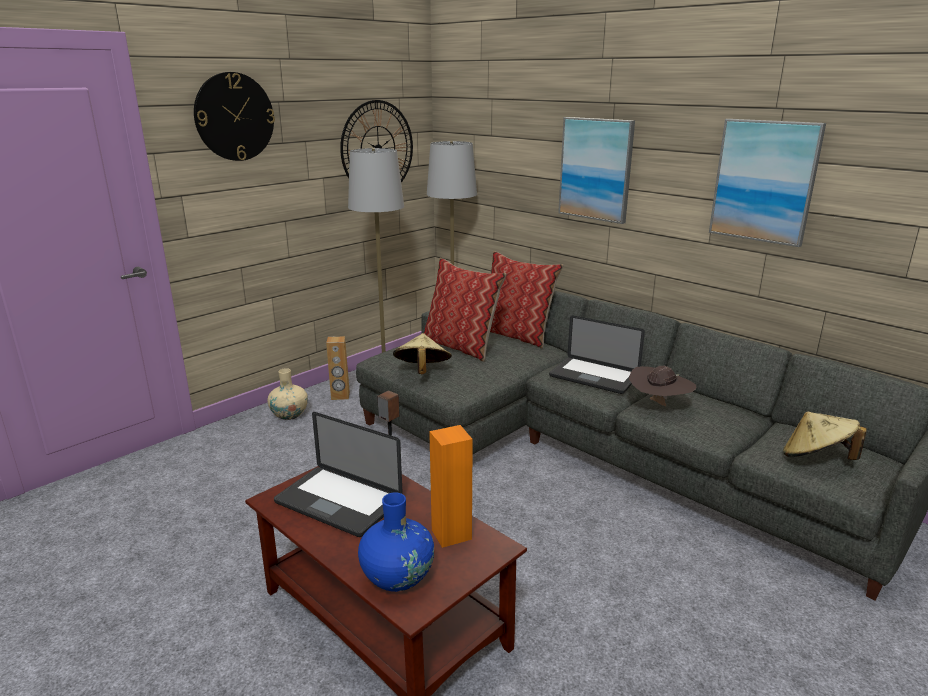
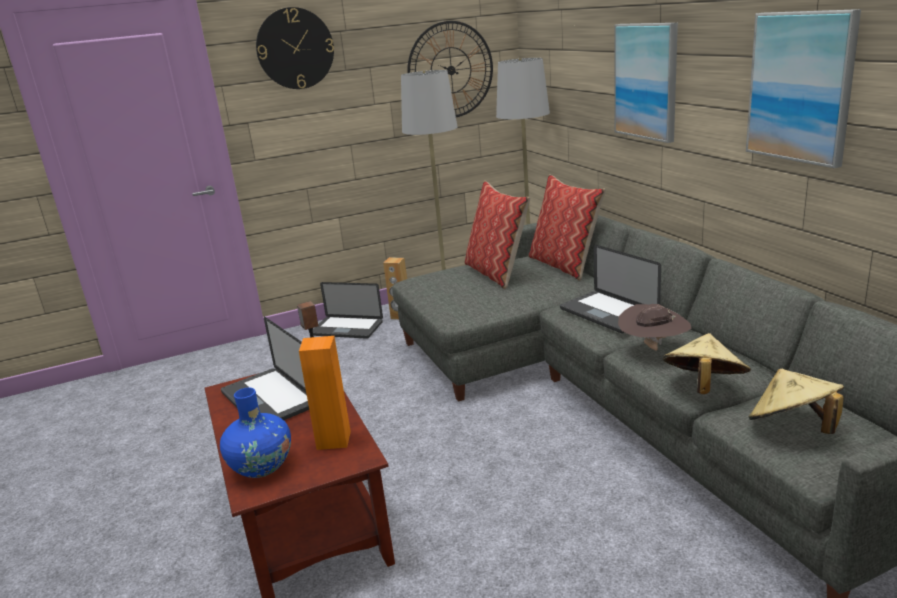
camera: 25 degrees right, 0 degrees up
(289, 414) = (347, 329): beige vase -> laptop
(422, 371) = (438, 294): beige hat -> beige hat (703, 387)

